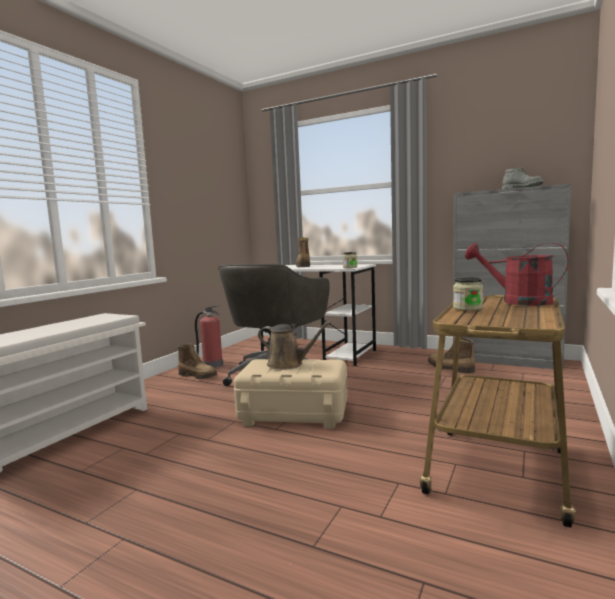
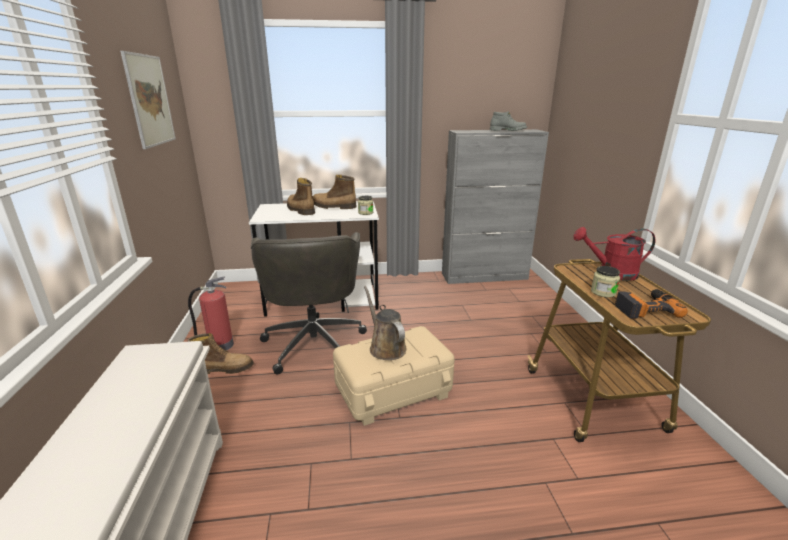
camera: 35 degrees left, 15 degrees up
(204, 179) = (150, 100): none -> picture
(288, 364) = (385, 347): brown watering can -> brown watering can turned 105 degrees counterclockwise
(450, 368) = (456, 295): boot -> boot (333, 207)
(492, 318) = (645, 308): none -> power drill

